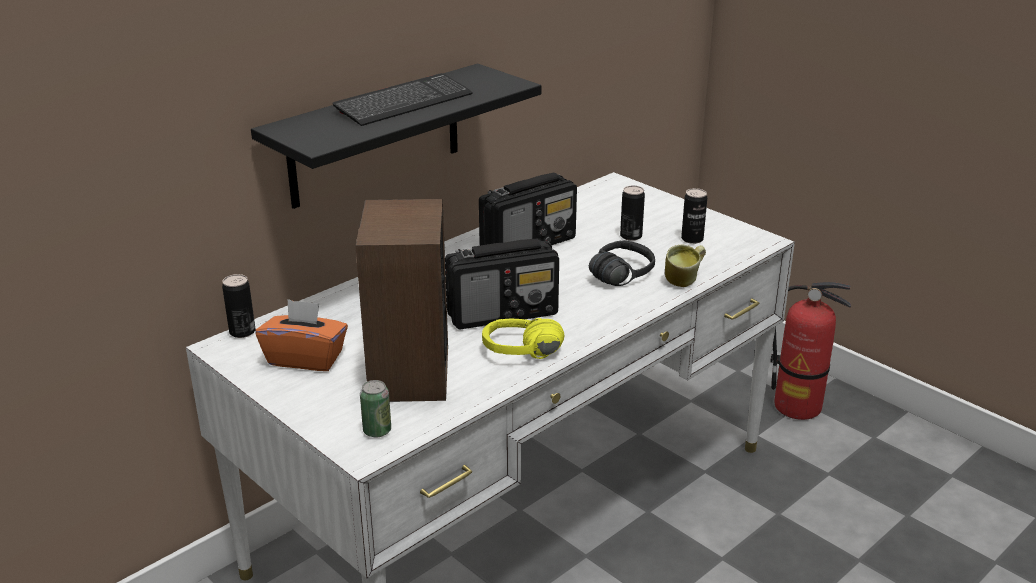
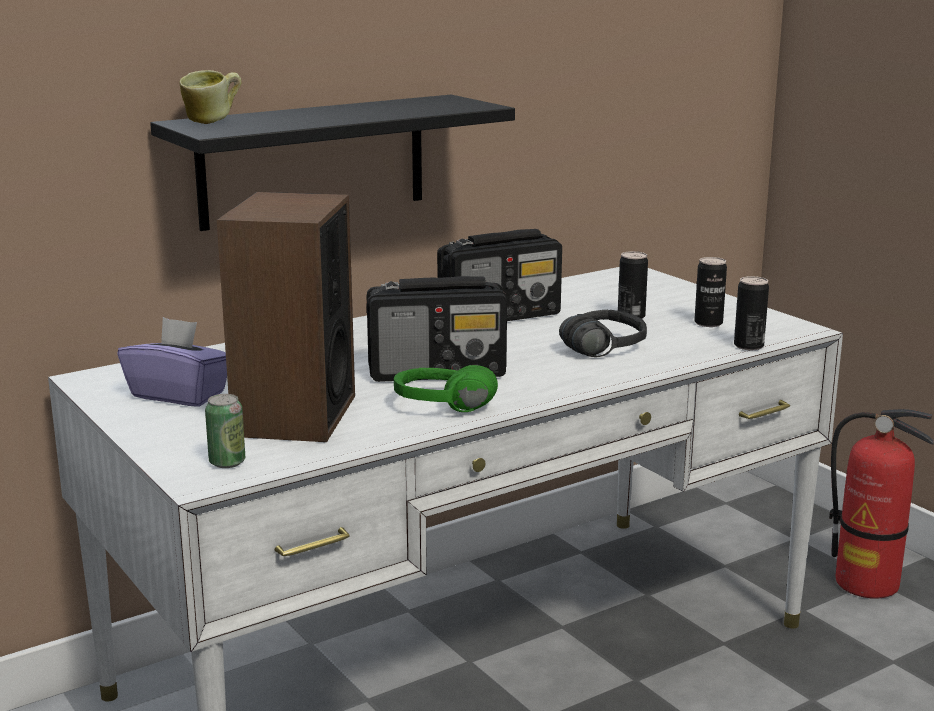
camera: 10 degrees right, 10 degrees down
(242, 332) = (119, 368): can -> can (748, 346)
(306, 358) = (179, 394): orange tissue box -> purple tissue box
(403, 103) = (340, 112): keyboard -> none
(522, 358) = (442, 412): yellow headphones -> green headphones
(684, 281) = (682, 359): mug -> mug (213, 121)

